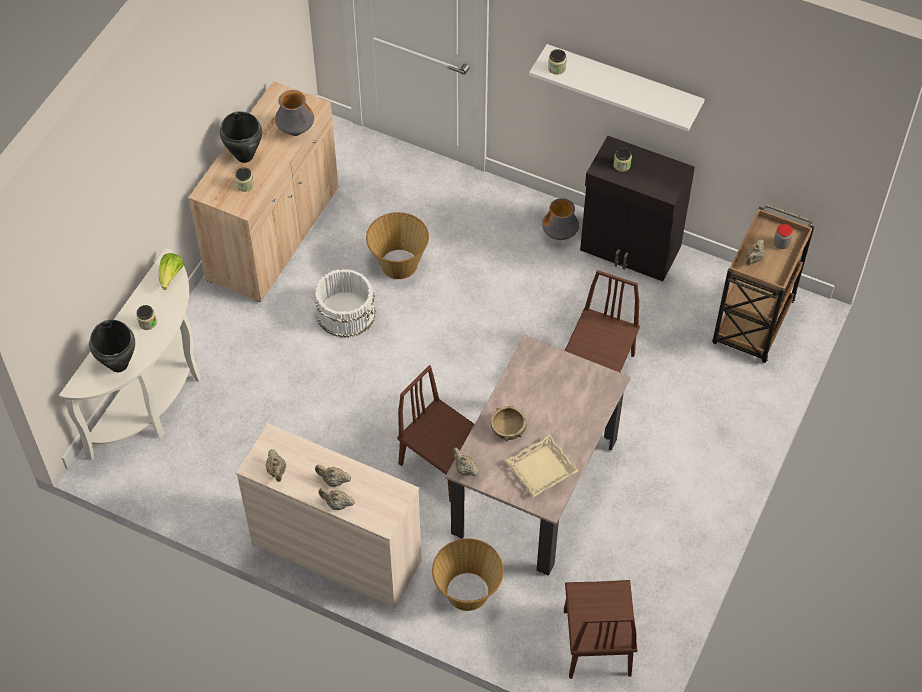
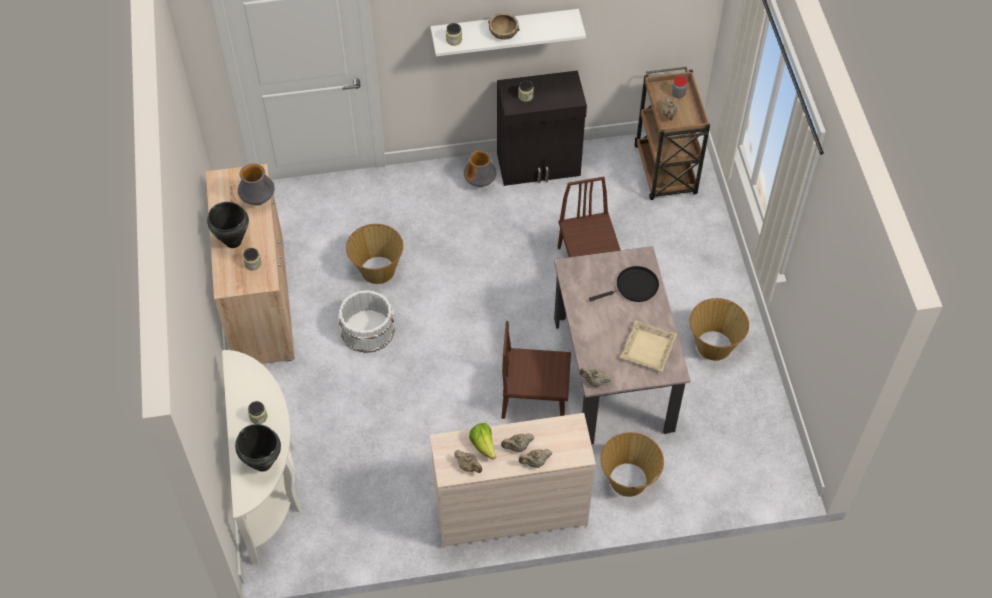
camera: 35 degrees left, 0 degrees up
(171, 277) = (246, 370): lettuce -> lettuce (483, 445)
(508, 429) = (600, 334): brown bowl -> brown bowl (503, 33)
(577, 404) = (634, 287): none -> black frying pan
(596, 642) = (745, 457): brown chair -> none
(657, 518) = (714, 345): none -> basket

